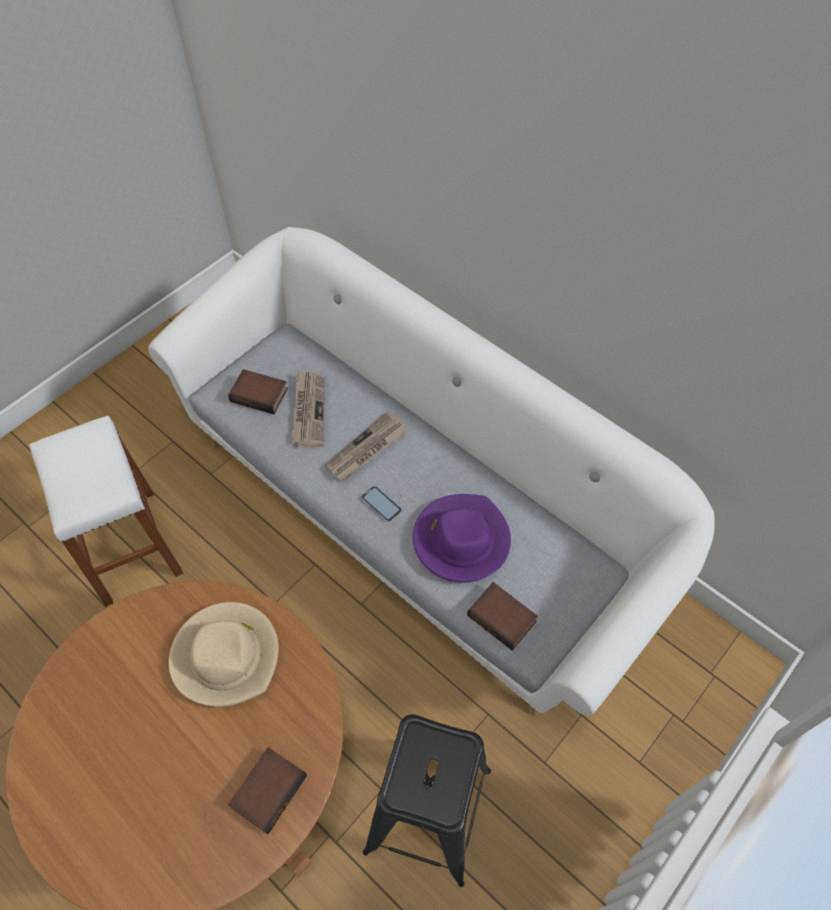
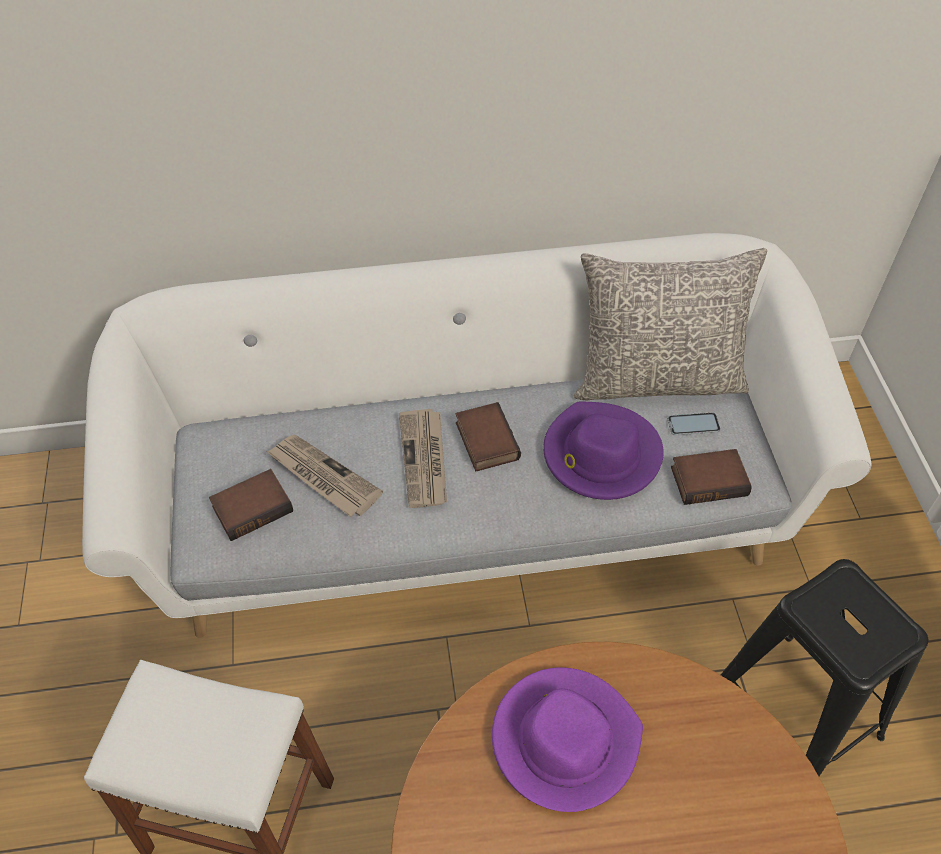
camera: 50 degrees left, 5 degrees down
(226, 655) = (564, 740): beige hat -> purple hat
(268, 789) = (751, 795): book -> book (484, 440)
(381, 504) = (501, 490): phone -> phone (693, 424)
(562, 531) = (657, 378): none -> grey pillow

